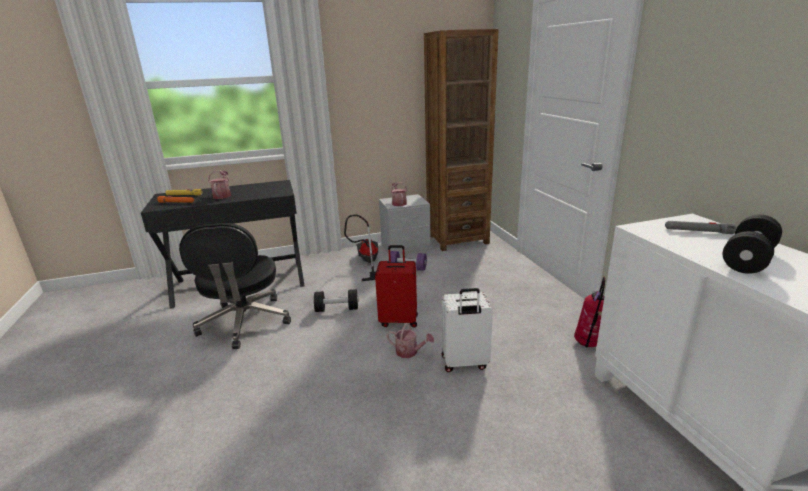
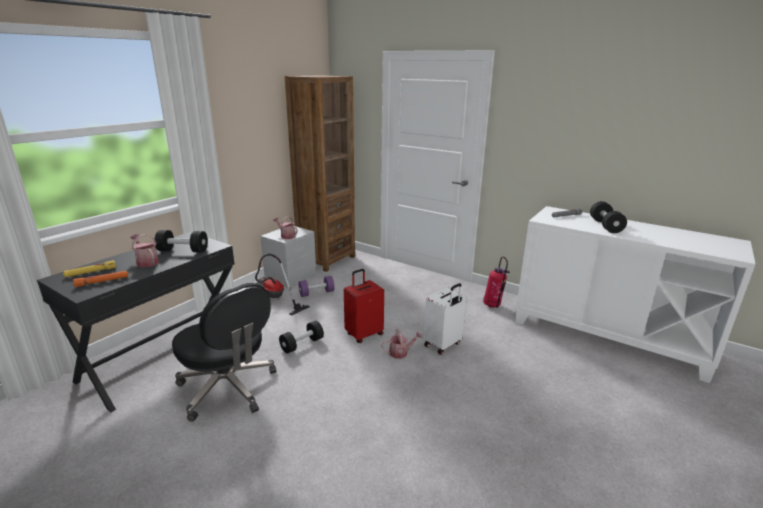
camera: 40 degrees left, 0 degrees up
(257, 192) = (183, 251): none -> black dumbbell

